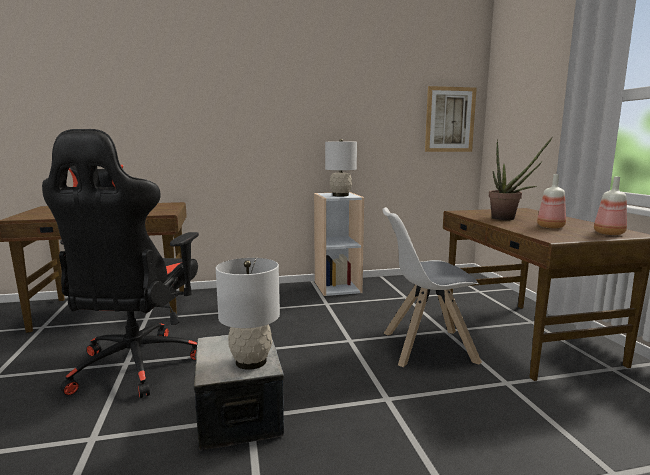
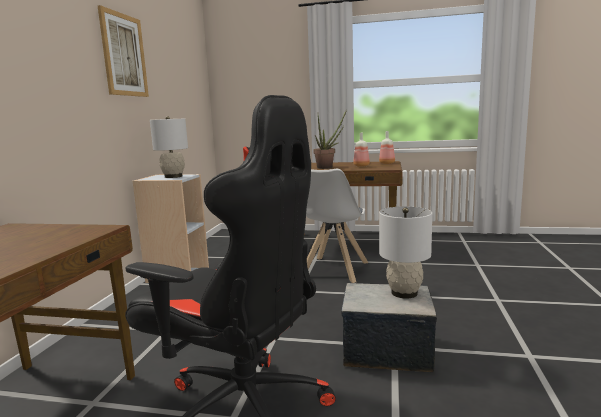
camera: 65 degrees left, 0 degrees up
(450, 119) = (196, 98): picture -> picture (124, 55)

